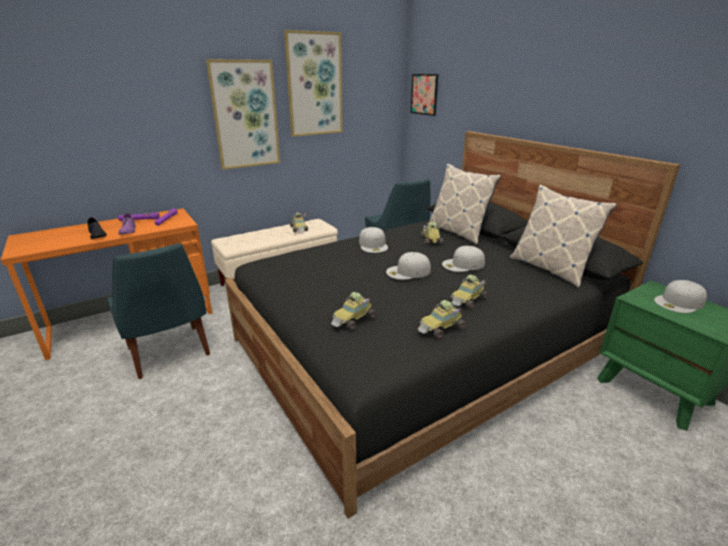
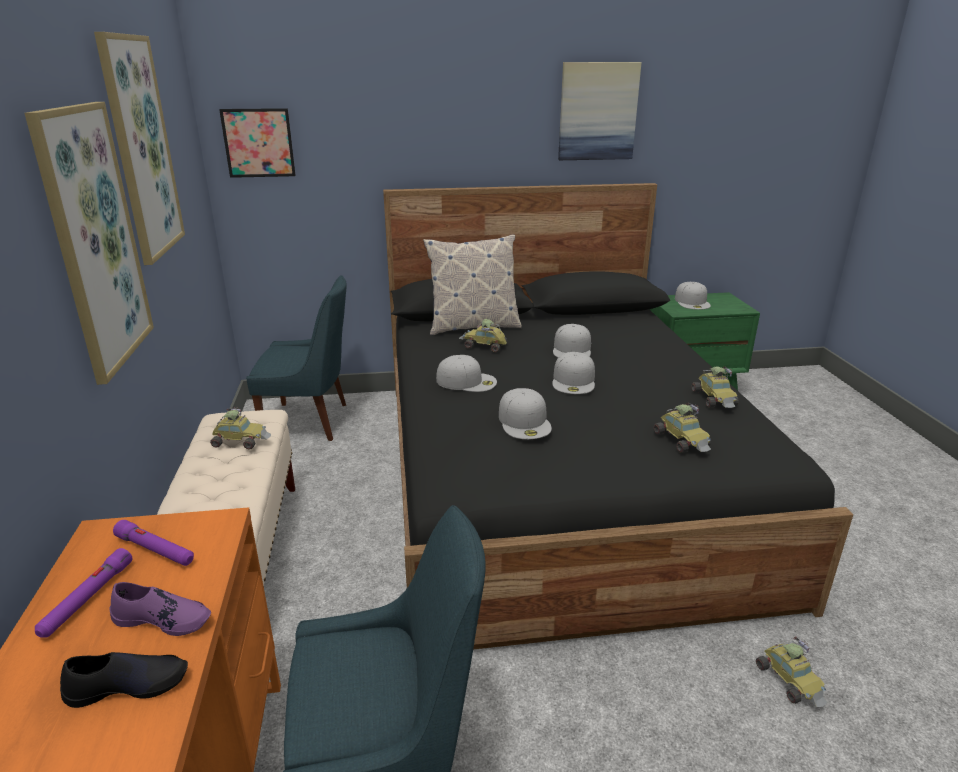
camera: 65 degrees left, 0 degrees up
(329, 265) = (525, 421): none -> white cap
(468, 300) = (661, 371): toy car -> toy car (790, 680)
(550, 268) = (610, 318): pillow -> none
(636, 84) = (597, 111): none -> picture

